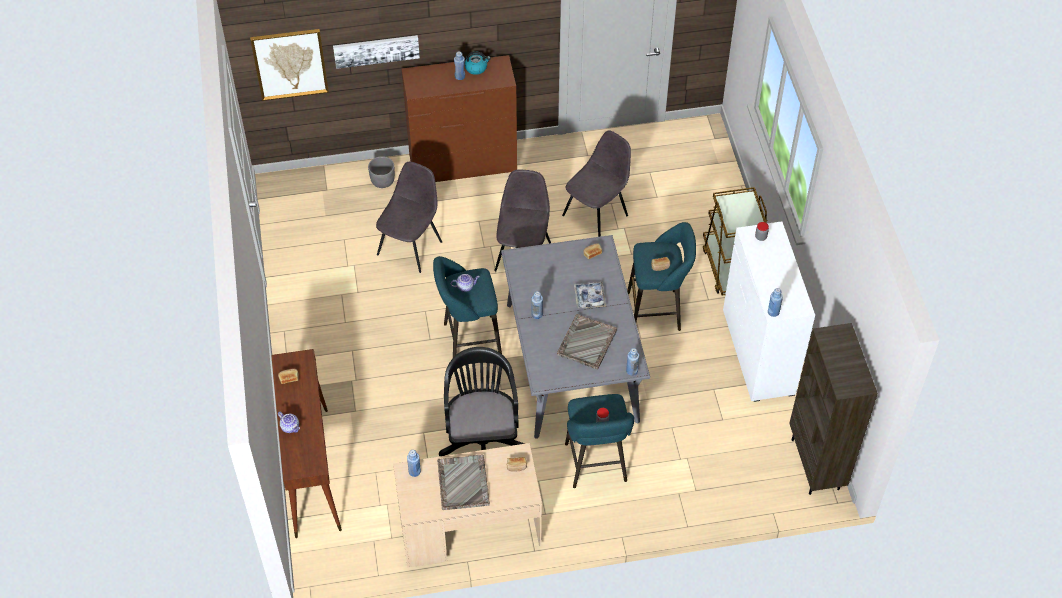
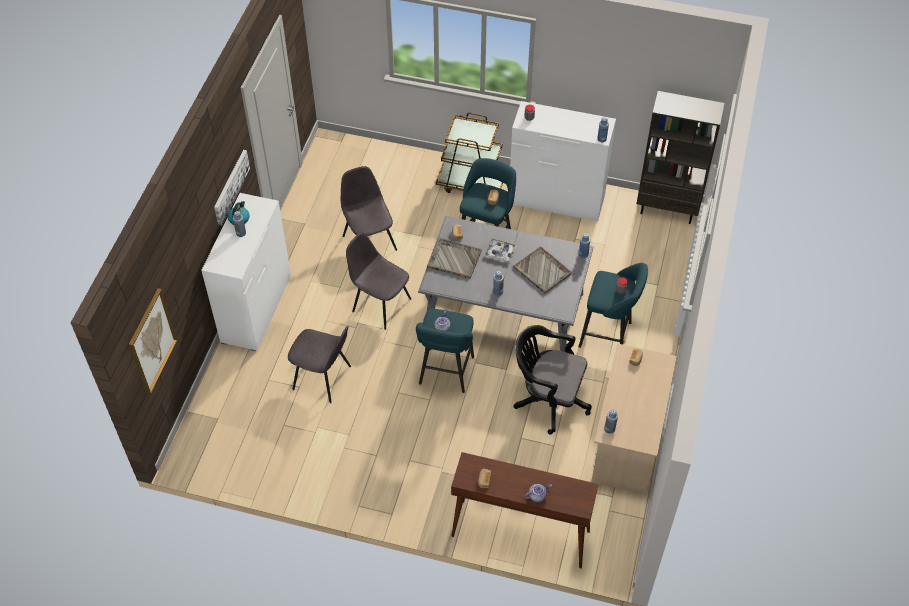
camera: 65 degrees left, 0 degrees up
(376, 50) = (186, 270): picture -> picture (230, 186)
(382, 181) = (236, 373): grey planter -> none
(410, 247) = (323, 378): grey chair -> grey chair turned 150 degrees clockwise
(463, 164) = (256, 309): brown dresser -> white dresser
(463, 482) = (635, 399): grey tray -> grey tray (454, 259)

